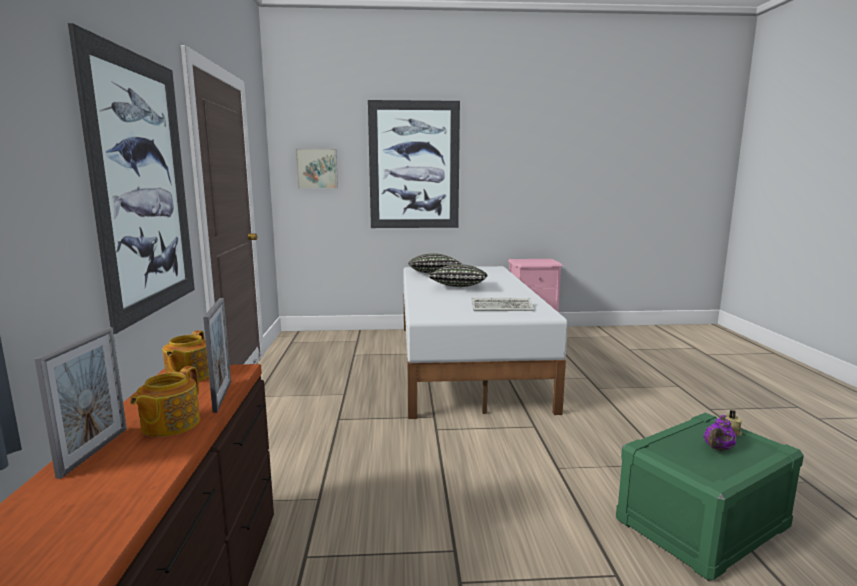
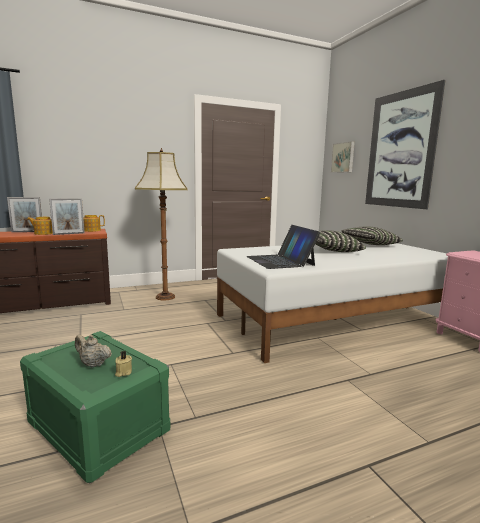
camera: 70 degrees right, 0 degrees up
(143, 186) = (137, 160): picture -> none
(286, 451) = (164, 297): none -> floor lamp
(503, 307) = (280, 261): keyboard -> laptop
(718, 448) = (93, 364): purple teapot -> beige teapot

